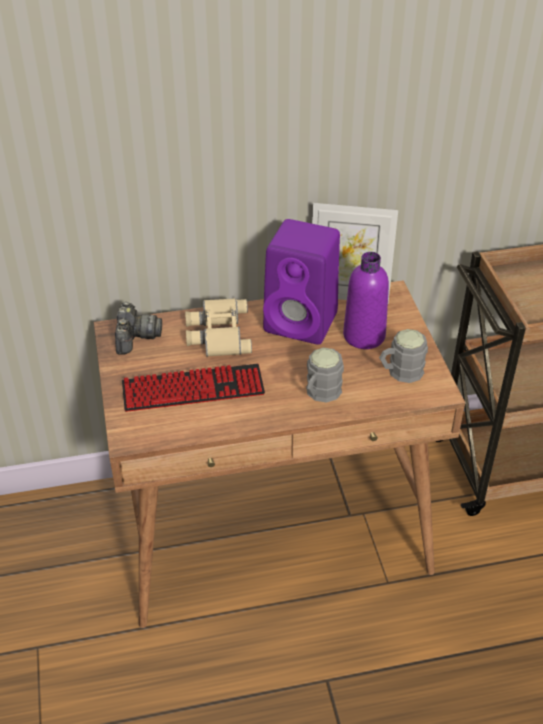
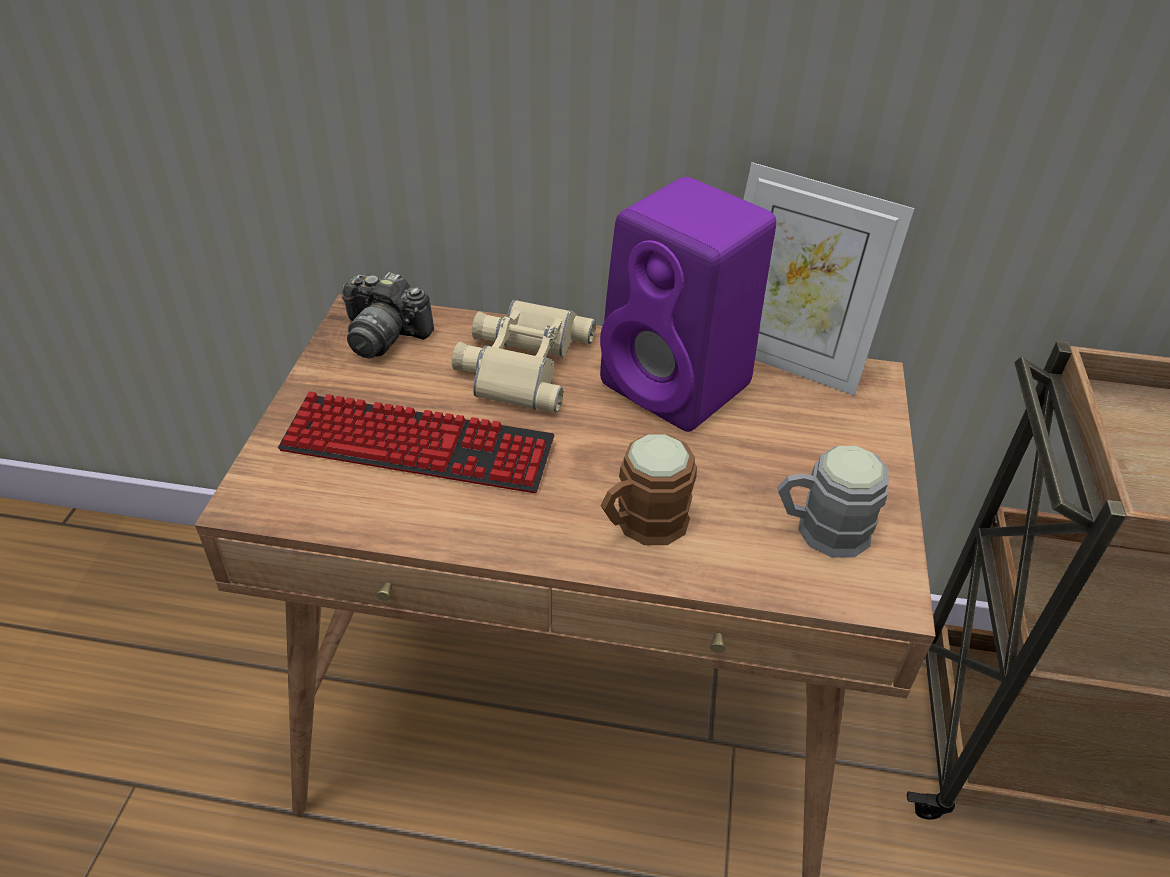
camera: 20 degrees right, 0 degrees up
(135, 338) = (384, 335): camera -> camera turned 90 degrees clockwise
(320, 394) = (641, 524): grey mug -> brown mug
(364, 336) = (781, 440): purple bottle -> none

